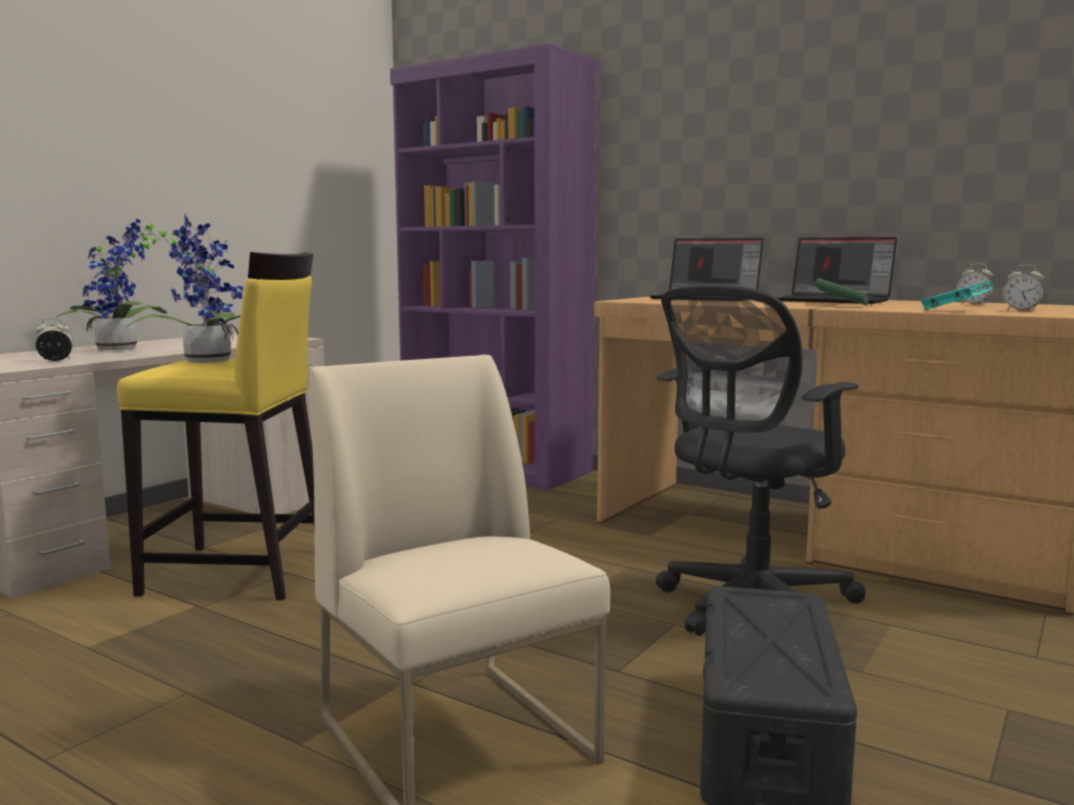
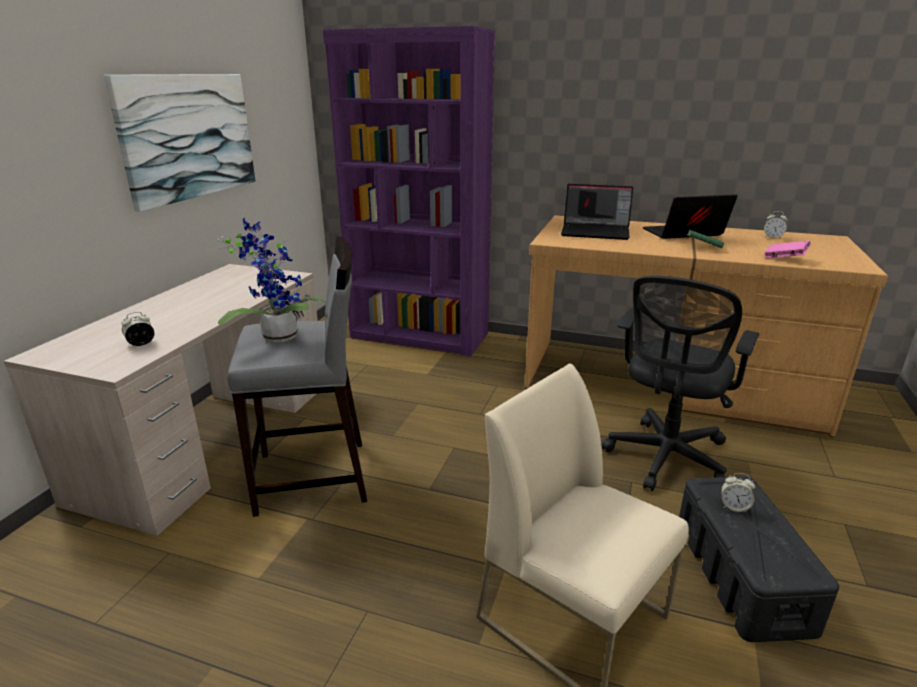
camera: 15 degrees left, 15 degrees up
(121, 349) = (172, 313): potted plant -> none
(206, 173) = (188, 136): none -> picture
(239, 572) = (314, 477): yellow stool -> grey stool
(835, 301) = (683, 234): laptop -> laptop turned 150 degrees clockwise
(955, 310) = (784, 259): turquoise book -> pink book
(1021, 310) = (819, 255): alarm clock -> alarm clock (734, 507)

